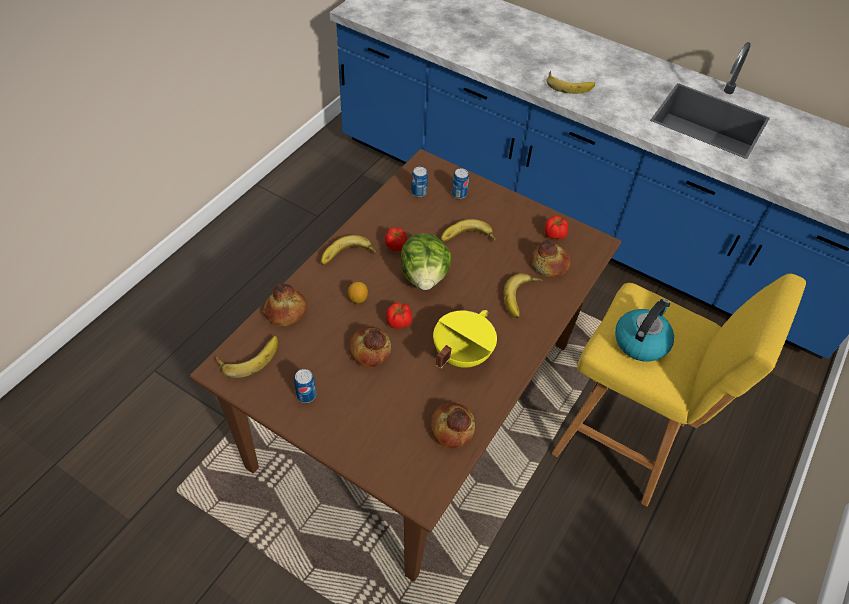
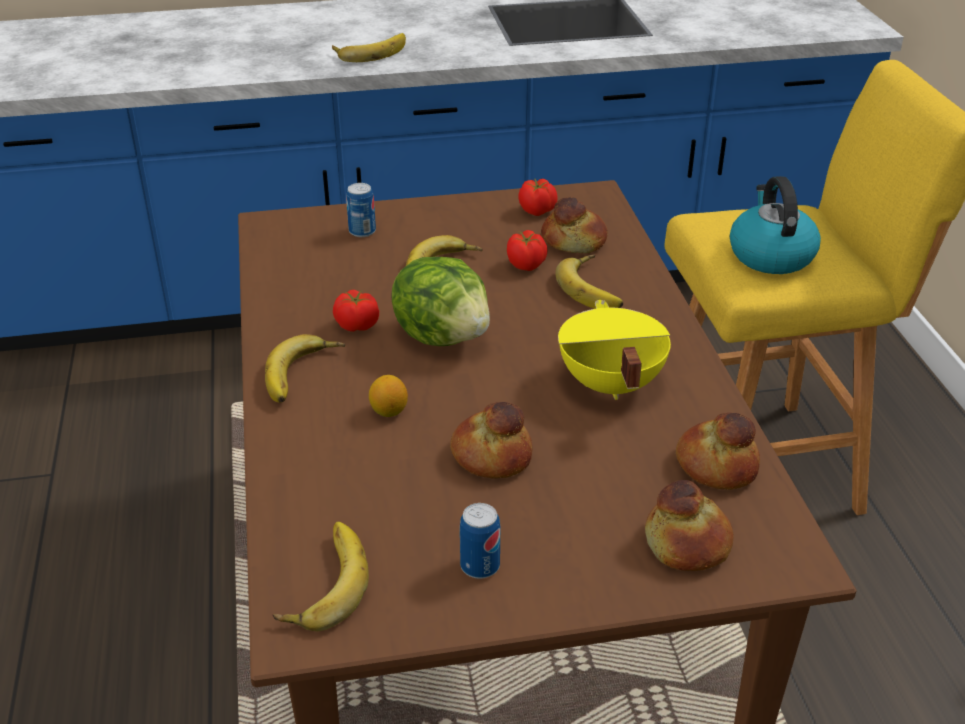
camera: 40 degrees left, 15 degrees down
(286, 312) = (302, 491): bread -> bread (688, 542)
(399, 322) = (483, 401): tomato -> tomato (526, 265)
(419, 192) = (304, 256): can -> none

